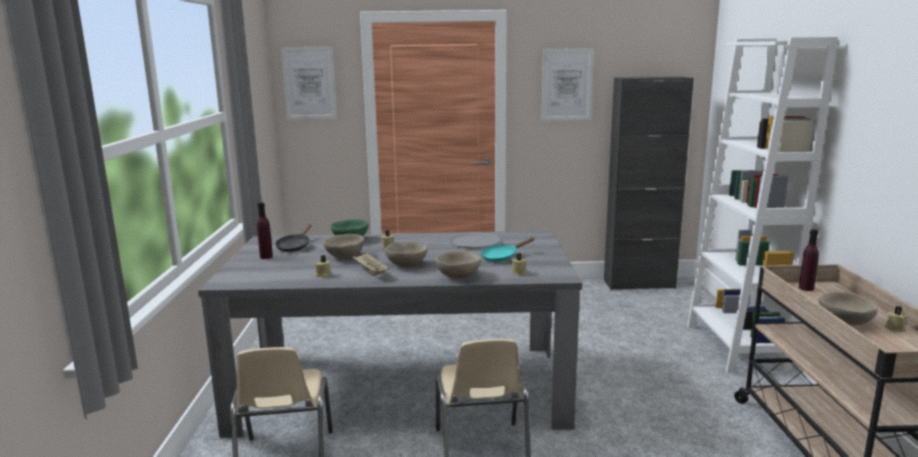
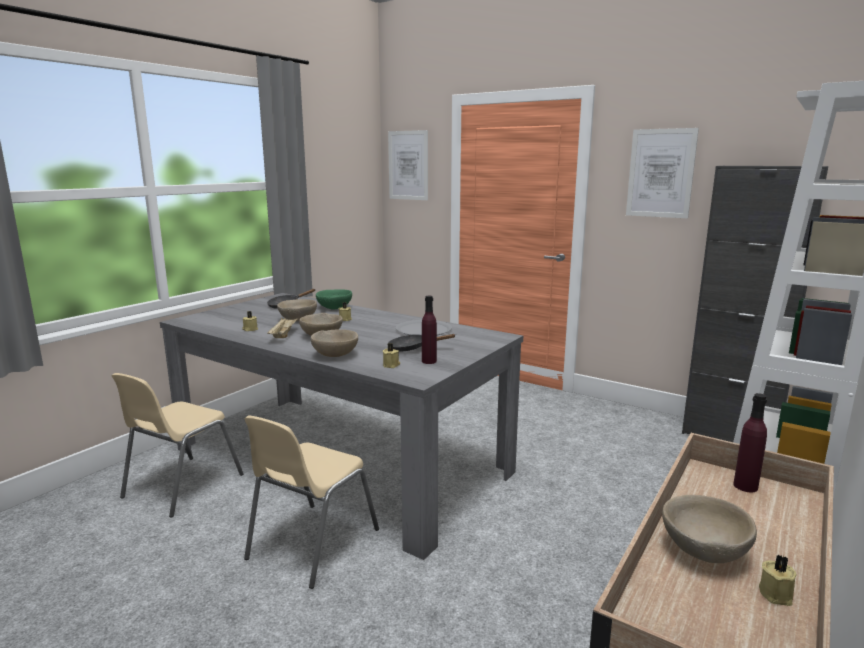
camera: 35 degrees right, 0 degrees up
(266, 257) = (251, 308): purple bottle -> purple bottle (429, 361)
(502, 257) = (412, 348): turquoise frying pan -> black frying pan

